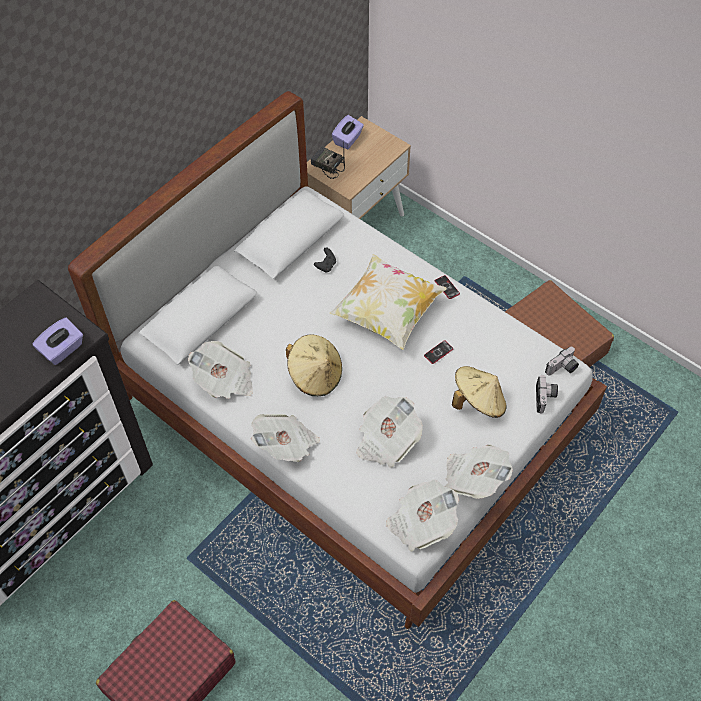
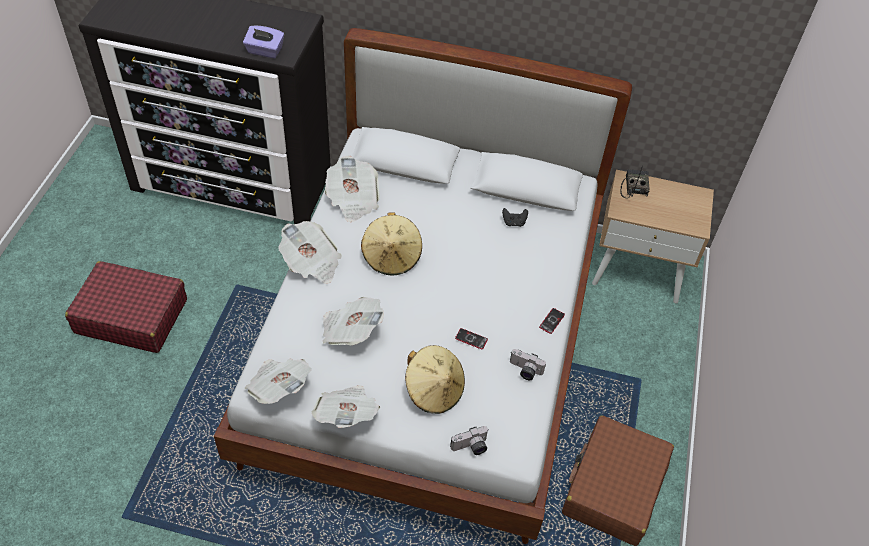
camera: 60 degrees right, 5 degrees down
(348, 139) = (676, 190): purple tissue box -> none
(387, 313) = (491, 285): pillow -> none
(562, 368) = (516, 452): camera -> camera (524, 371)

